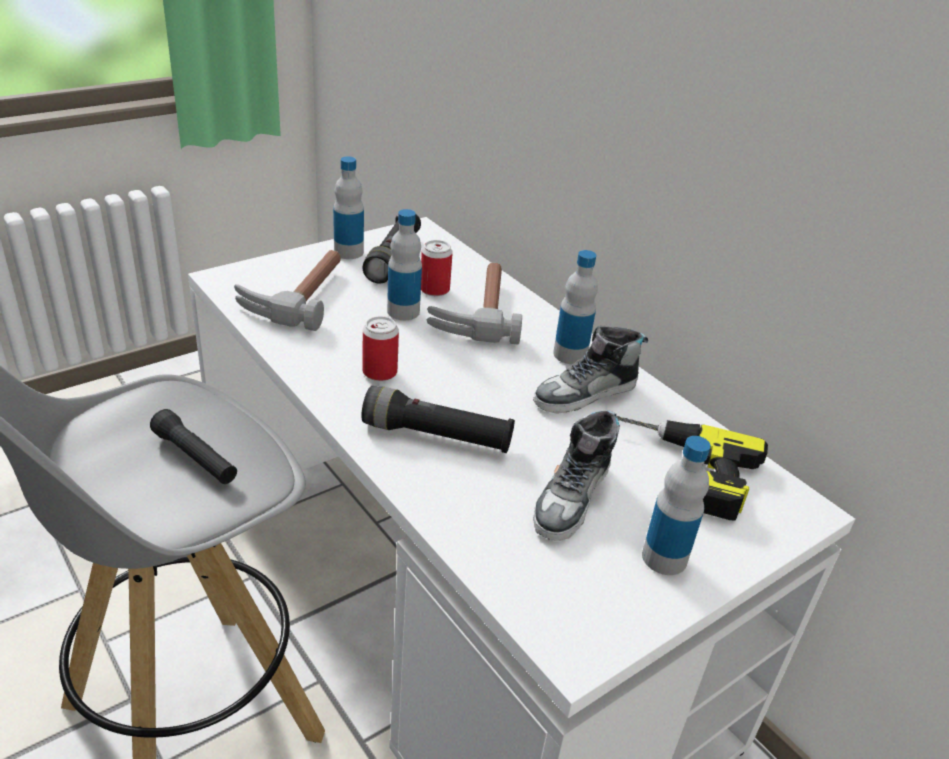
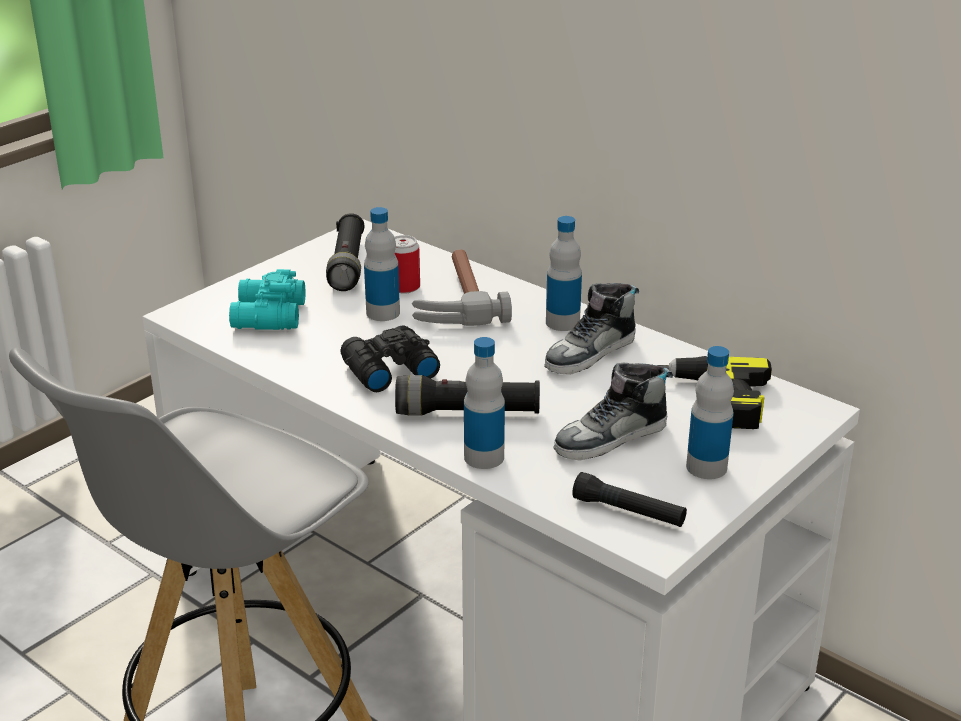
camera: 10 degrees left, 5 degrees down
(195, 457) = (257, 468): black flashlight -> black flashlight (628, 512)
(296, 295) = (266, 316): hammer -> turquoise binoculars
(348, 252) = (298, 266): bottle -> bottle (484, 457)
(380, 372) = (387, 370): can -> black binoculars
(572, 498) = (611, 438): shoe -> shoe turned 45 degrees clockwise

